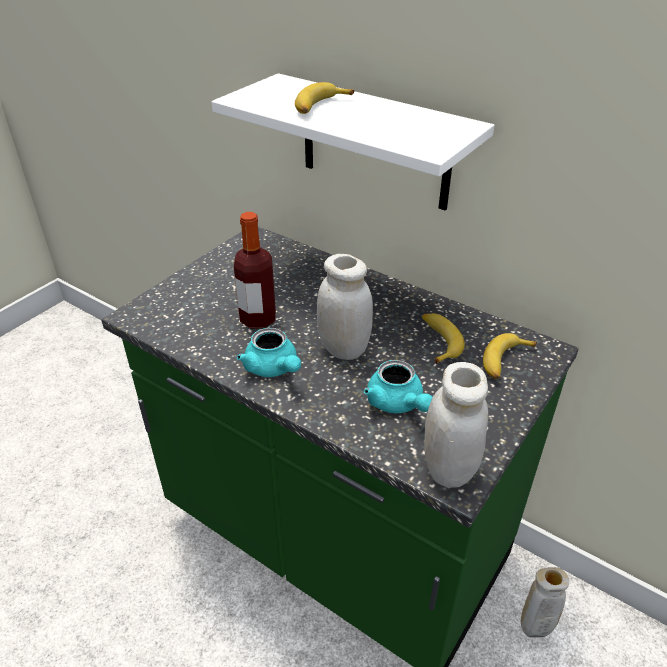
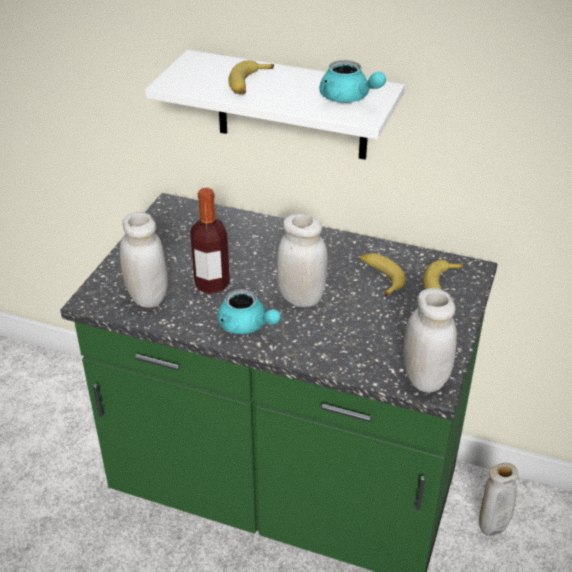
camera: 15 degrees left, 0 degrees up
(189, 321) = (148, 297): none -> white jar
(397, 404) = (365, 336): turquoise teapot -> turquoise teapot (348, 98)

